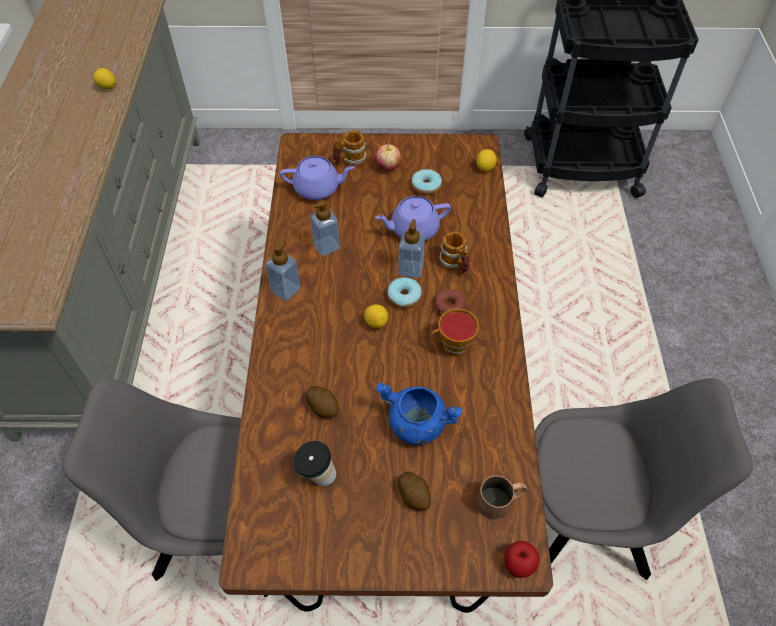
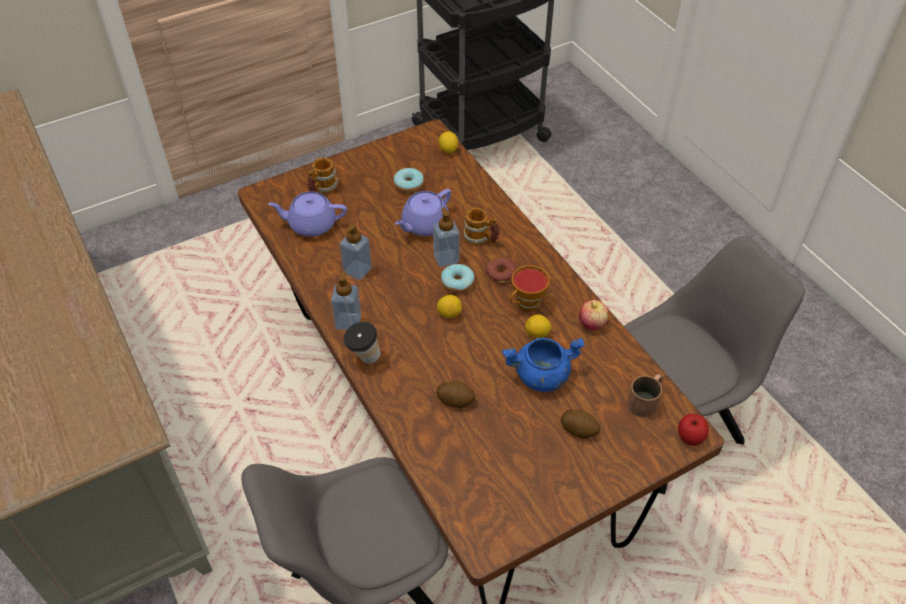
camera: 30 degrees left, 5 degrees down
(107, 87) = (35, 207): lemon -> lemon (537, 334)
(317, 476) = (491, 455): cup -> cup (364, 359)
(318, 188) = (311, 224): purple teapot -> purple teapot turned 150 degrees counterclockwise
(388, 166) = (362, 181): apple -> apple (592, 324)

